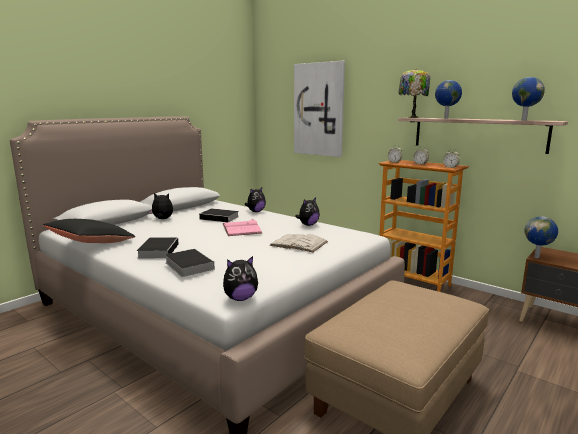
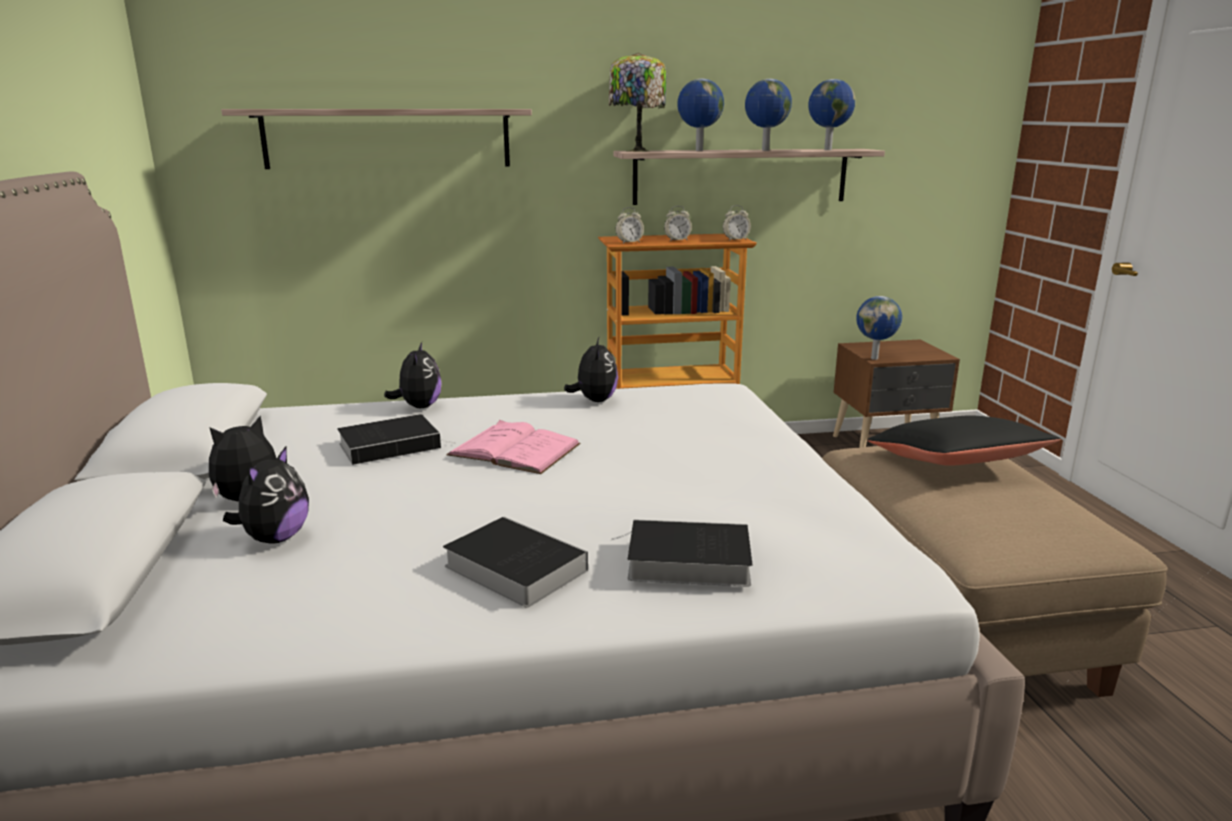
camera: 50 degrees left, 5 degrees up
(91, 243) = (258, 645): black pillow -> black pillow (955, 464)
(240, 298) = (911, 566): plush toy -> plush toy (275, 538)
(298, 243) = (691, 438): white book -> none
(319, 109) = (387, 138): picture -> shelf
(481, 119) = (764, 150): none -> globe

